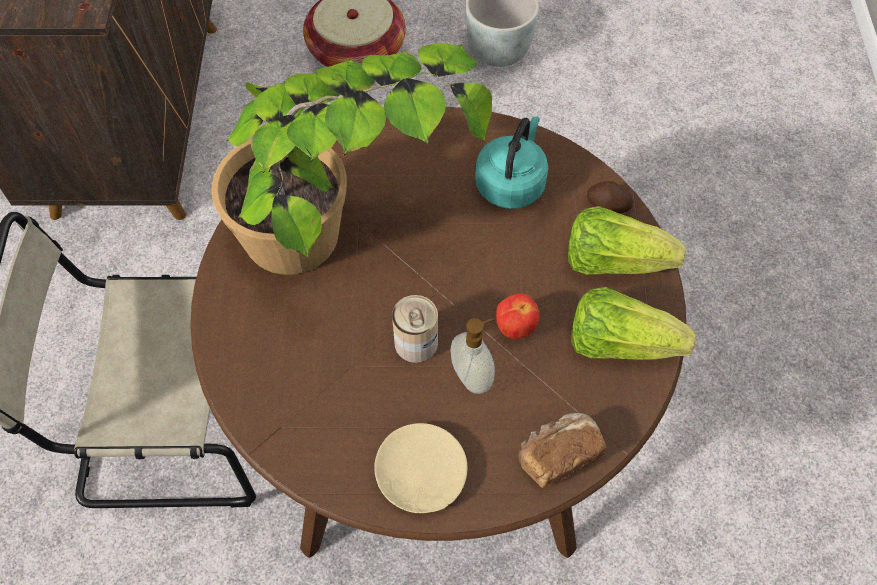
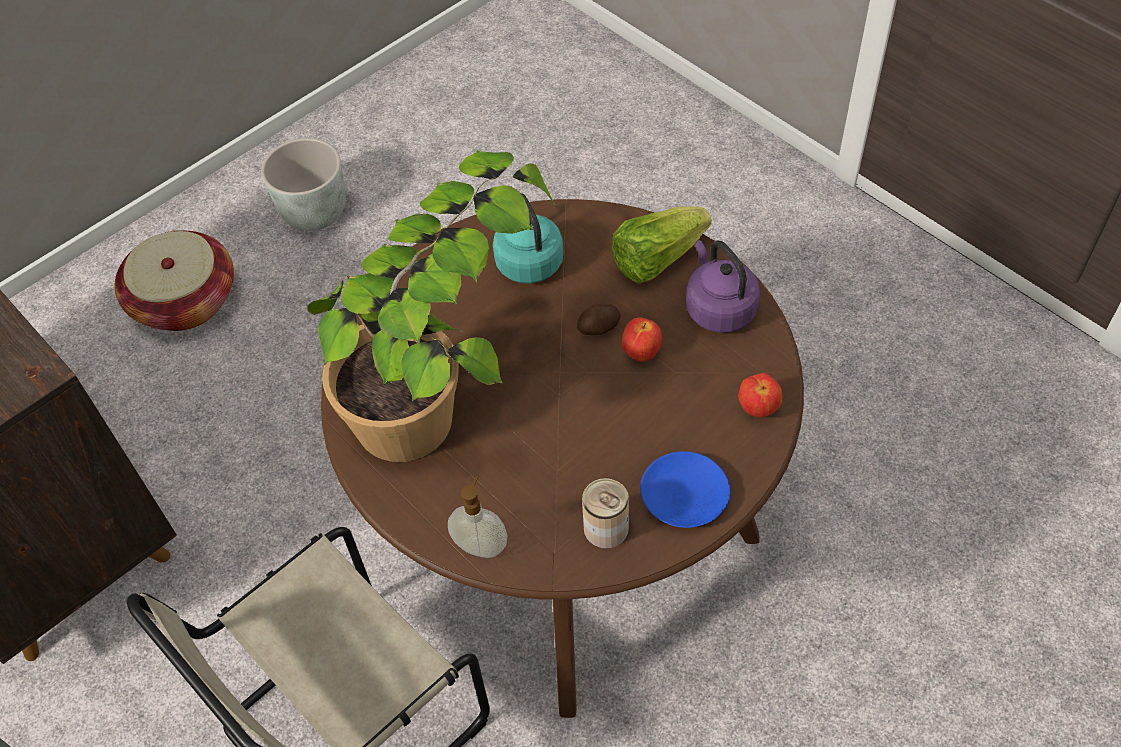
camera: 40 degrees left, 5 degrees down
(416, 343) = (584, 418): can -> can (606, 528)
(421, 473) = (685, 496): beige plate -> blue plate
(473, 376) = (648, 407): soap dispenser -> soap dispenser (481, 545)
(558, 455) = (758, 409): bread -> apple
(607, 206) = (612, 226): potato -> potato (599, 328)
(619, 343) = (718, 308): lettuce -> purple kettle

